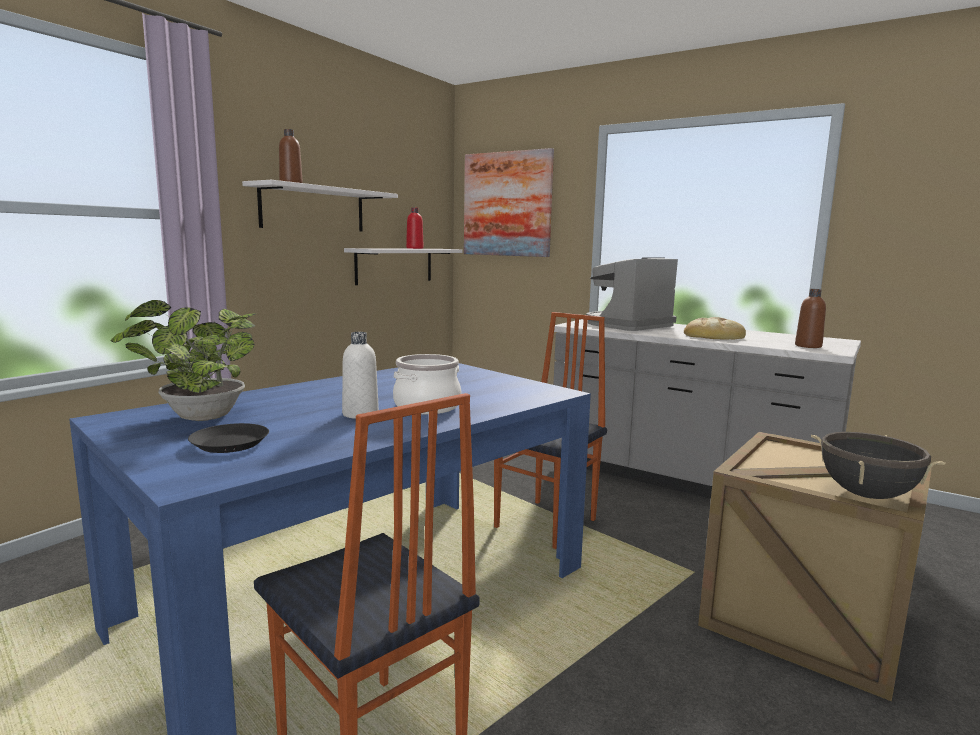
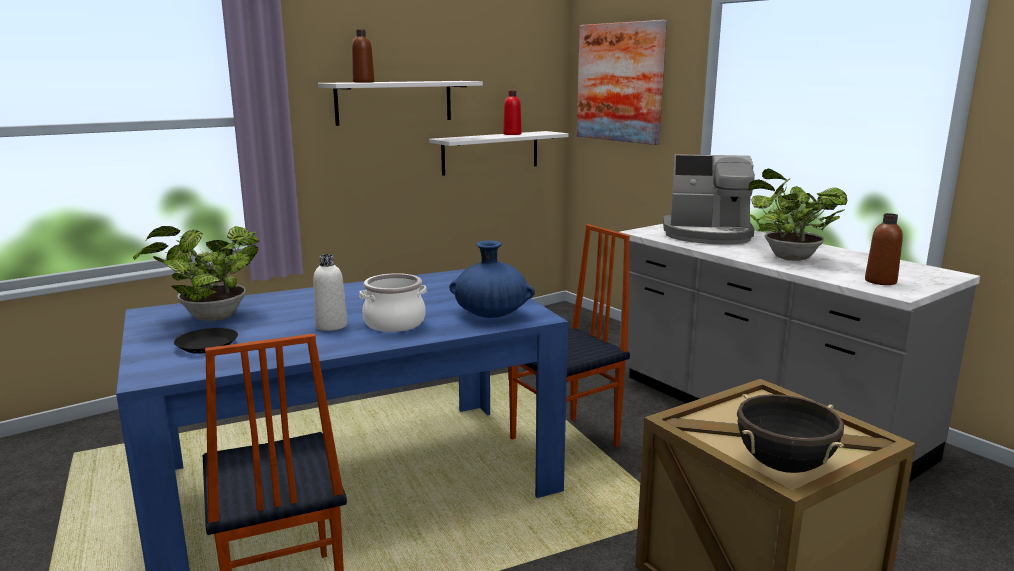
camera: 20 degrees right, 5 degrees up
(513, 393) = (491, 314): none -> blue vase
(627, 325) = (708, 235): coffee machine -> coffee machine turned 150 degrees counterclockwise
(714, 335) = (787, 257): bread -> potted plant

